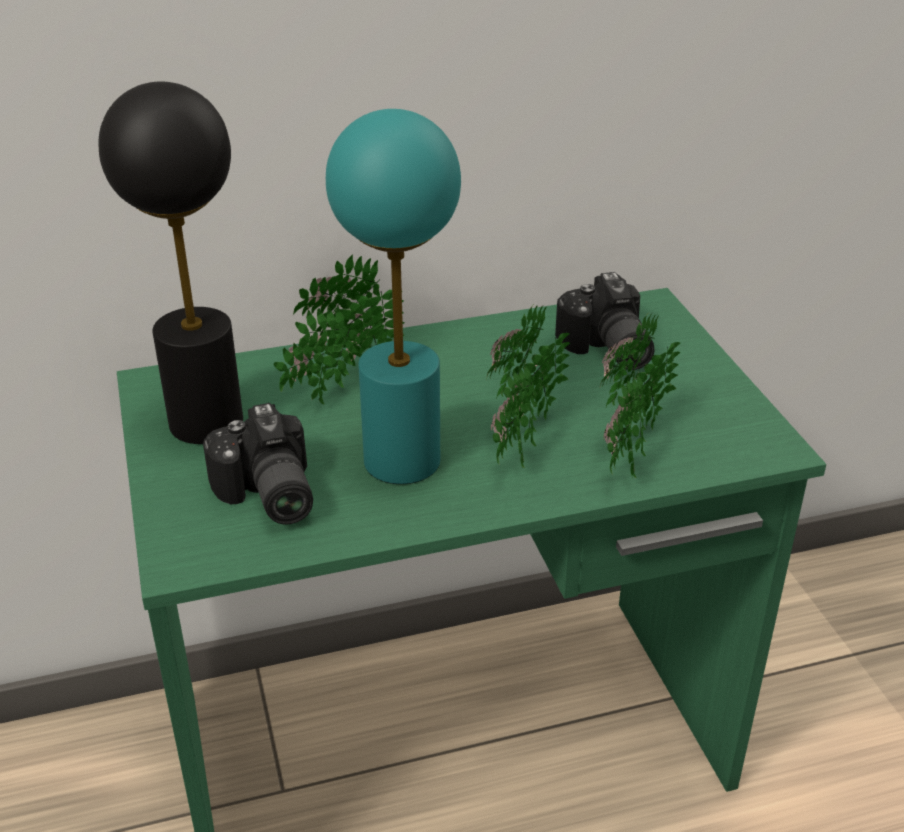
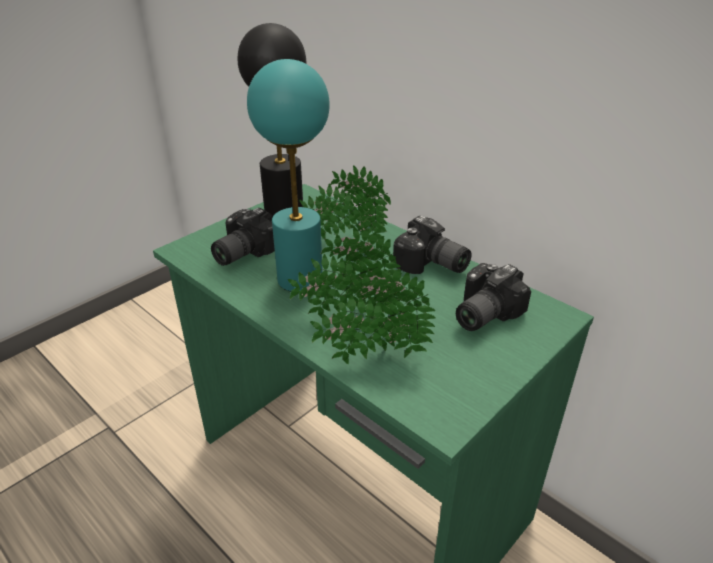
camera: 60 degrees right, 0 degrees up
(476, 345) = (431, 265): none -> camera

